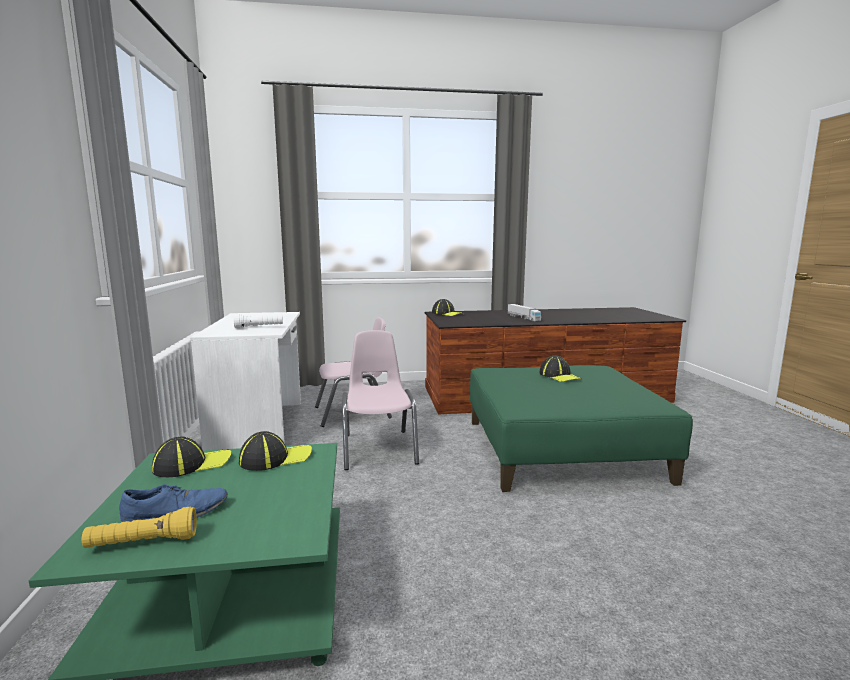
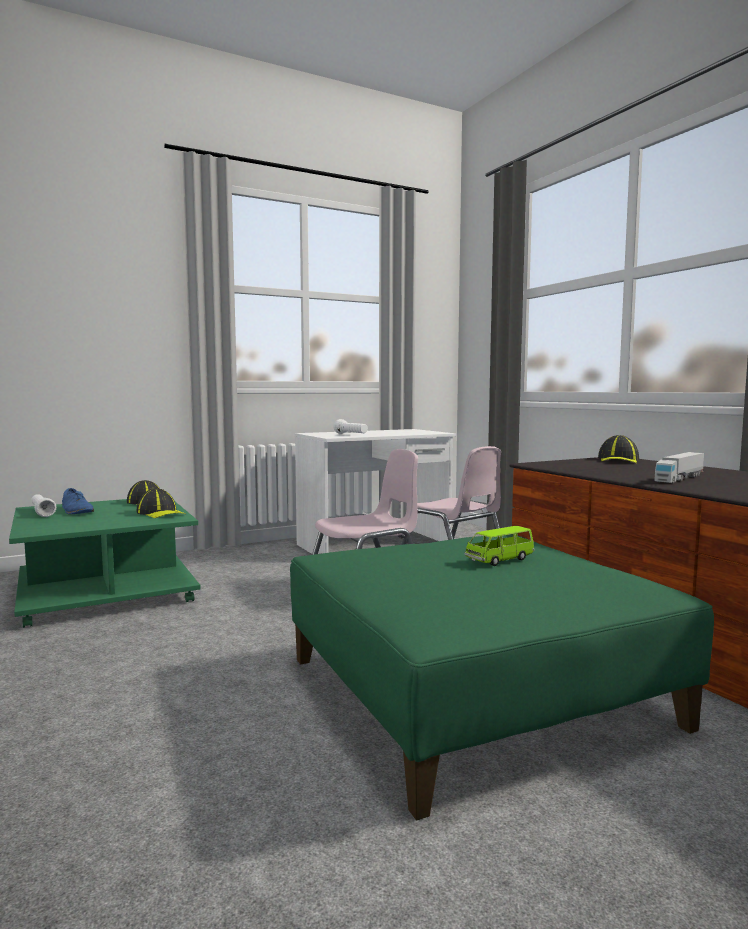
camera: 70 degrees right, 5 degrees down
(143, 543) = (42, 512): yellow flashlight -> white flashlight
(559, 376) = (499, 560): cap -> green toy car

